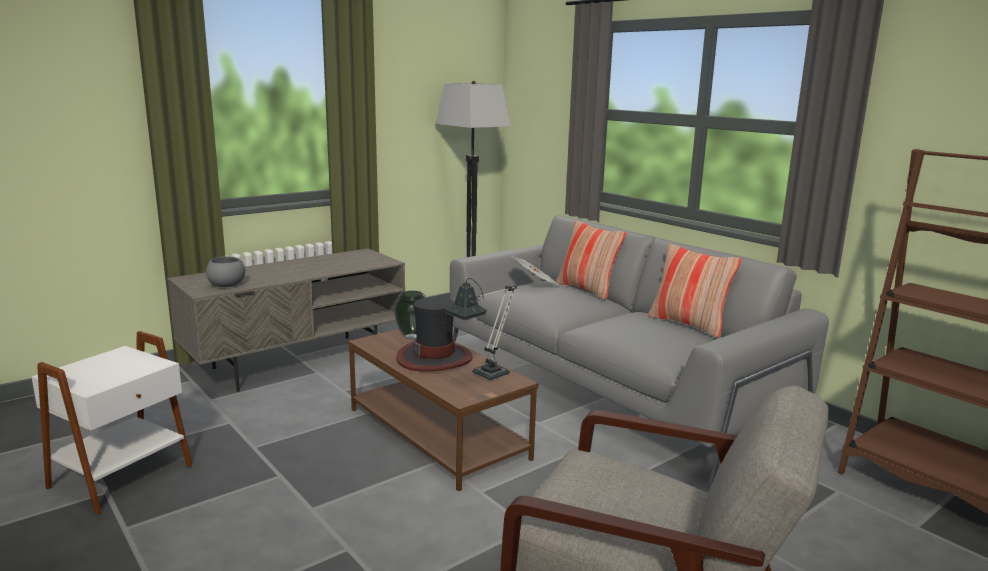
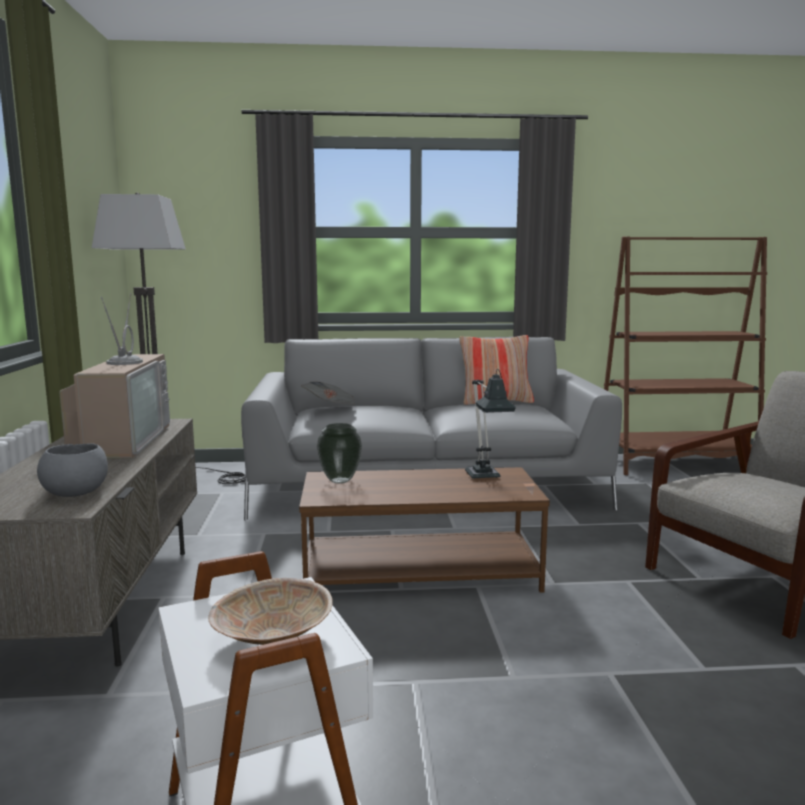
camera: 55 degrees left, 5 degrees down
(99, 373) = (271, 638): none -> beige bowl
(330, 265) = (121, 441): none -> television
(434, 358) = (413, 484): hat -> none
(587, 289) = (367, 403): pillow -> none

